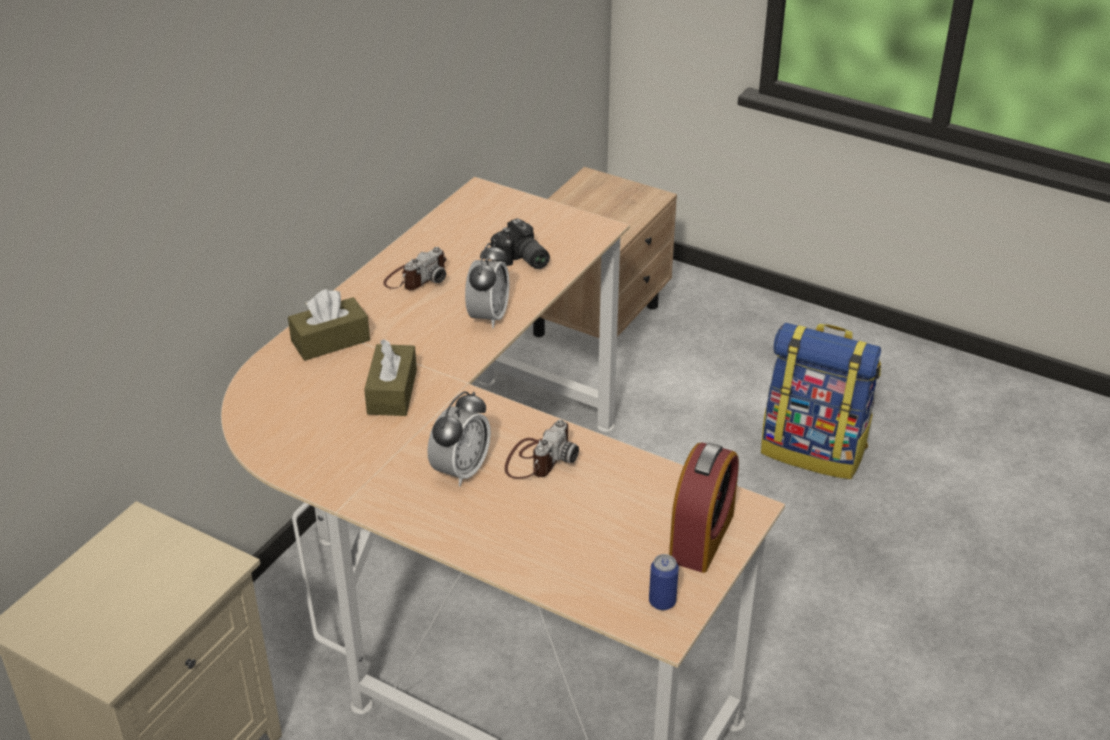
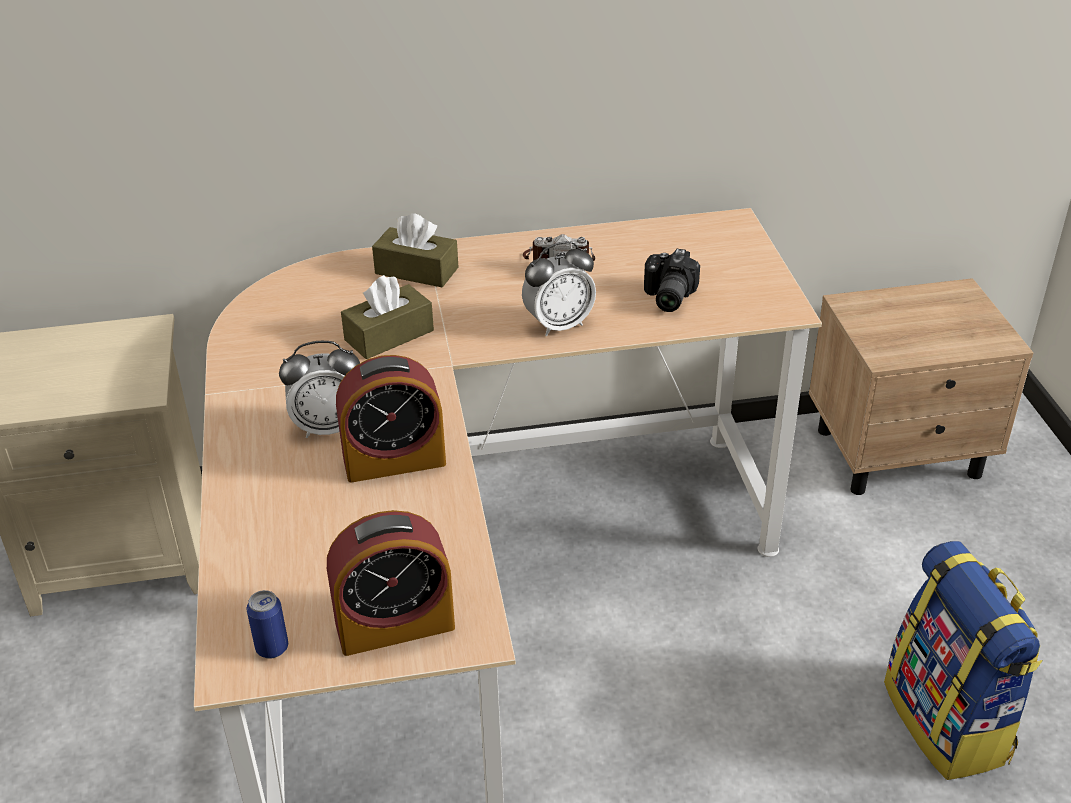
camera: 50 degrees right, 0 degrees up
(538, 459) = (394, 460): camera -> alarm clock

